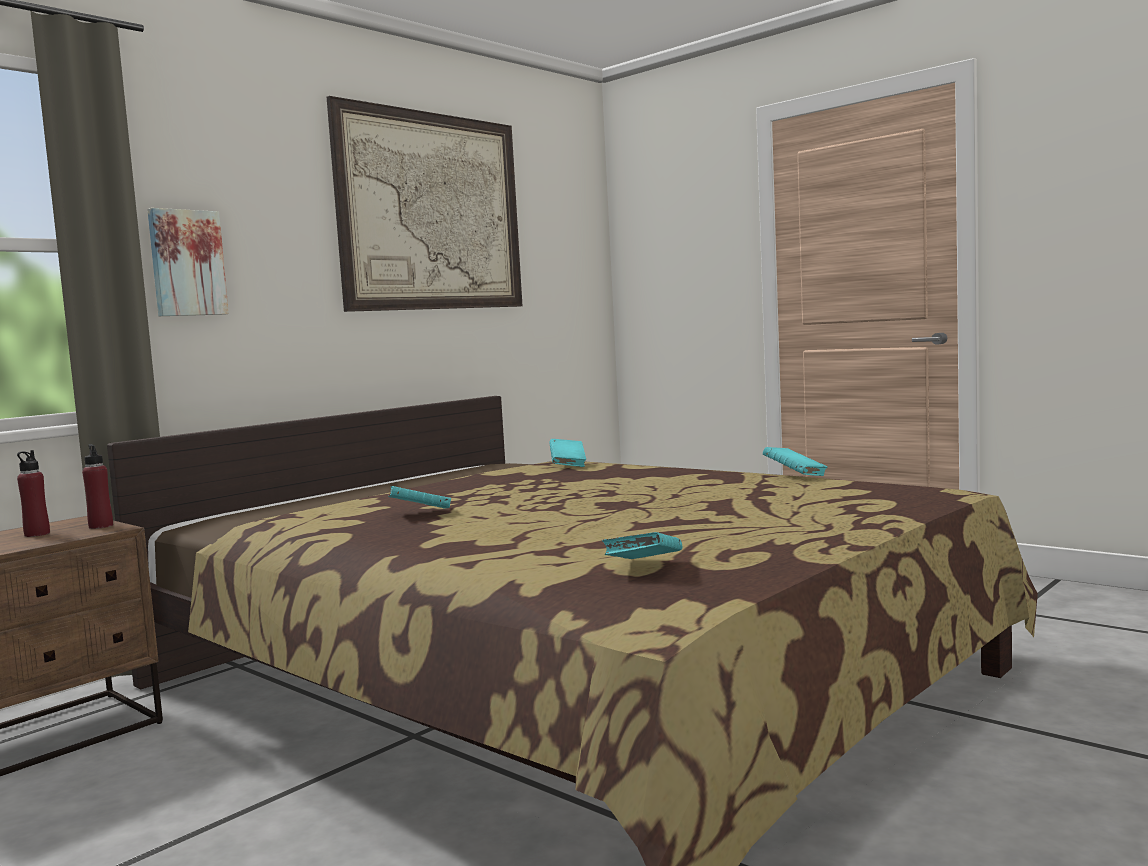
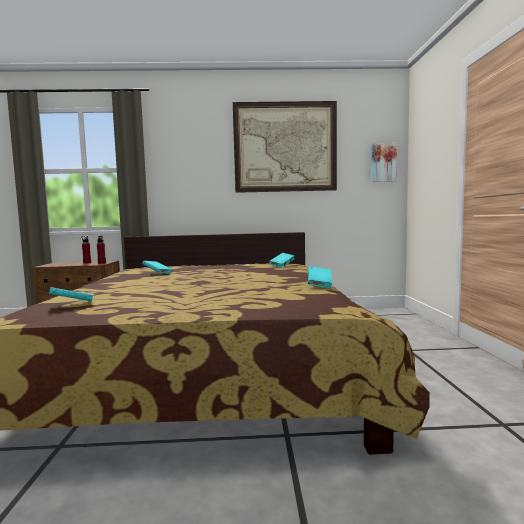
camera: 45 degrees right, 0 degrees up
(186, 263) = (168, 174): picture -> picture (383, 162)

